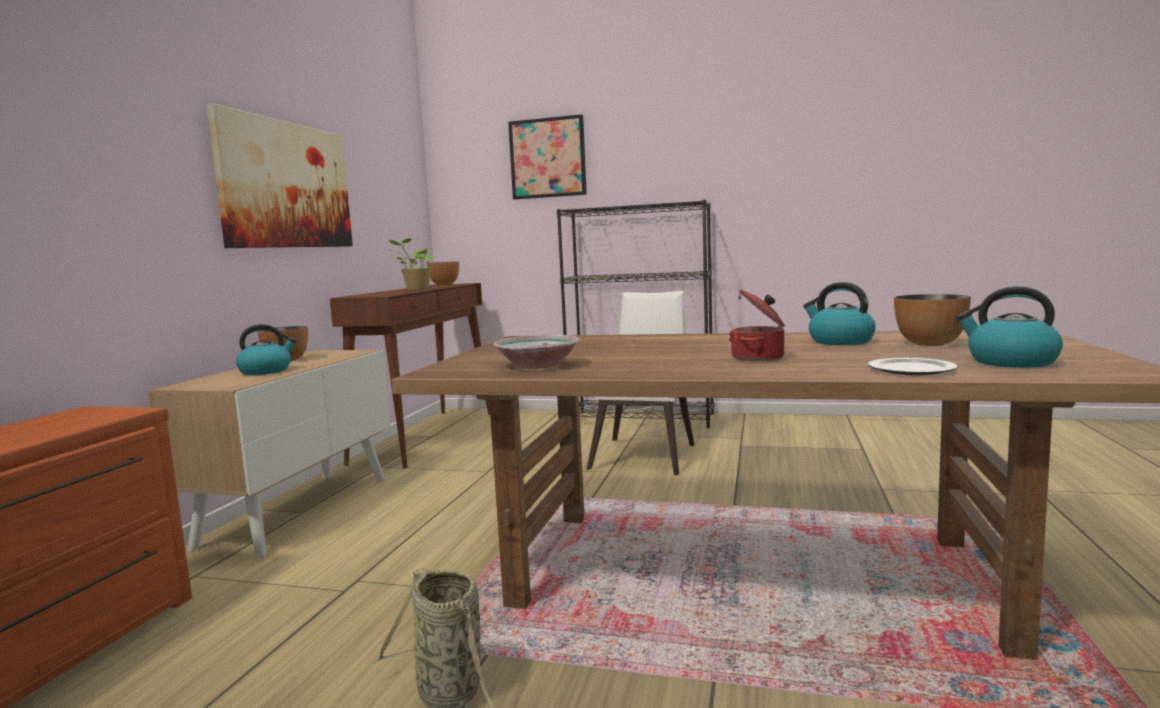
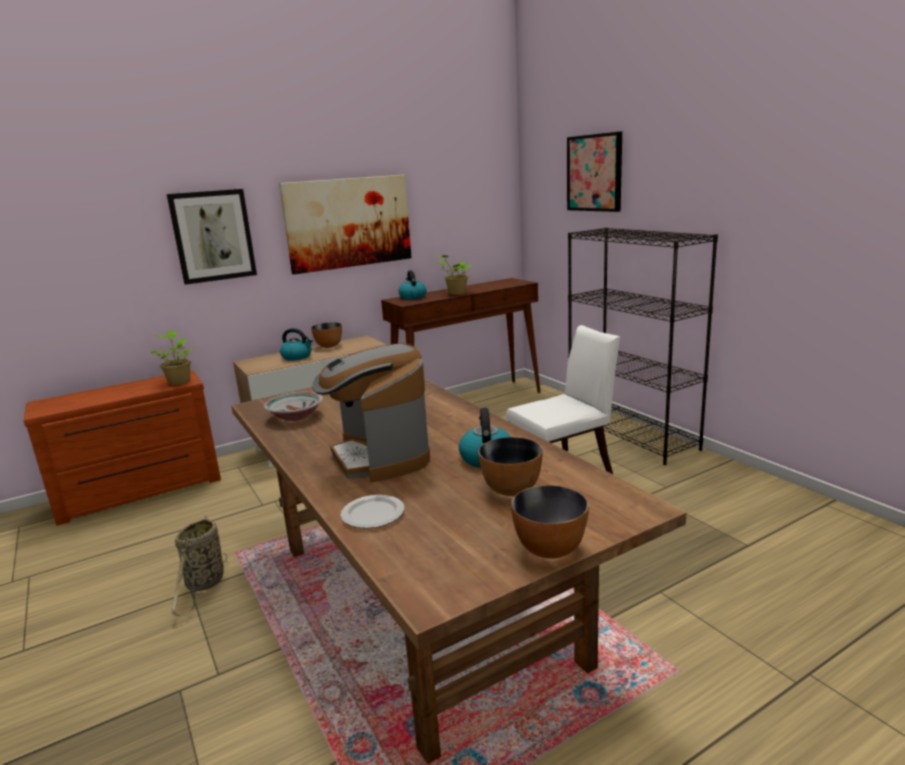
camera: 45 degrees right, 10 degrees up
(104, 414) = (179, 381): none -> potted plant
(114, 164) = (213, 236): none -> picture
(444, 284) = (508, 281): bowl -> bowl (549, 549)
(759, 358) = (379, 457): cooking pot -> coffee machine
(1010, 362) = (443, 538): kettle -> kettle (412, 297)

